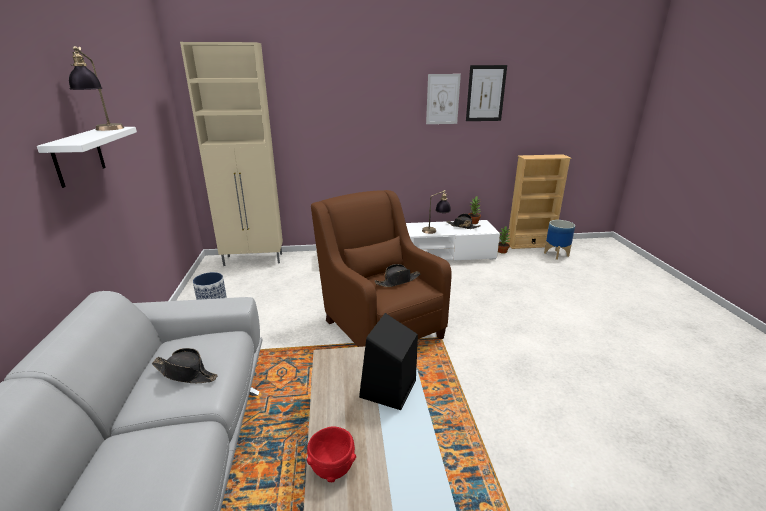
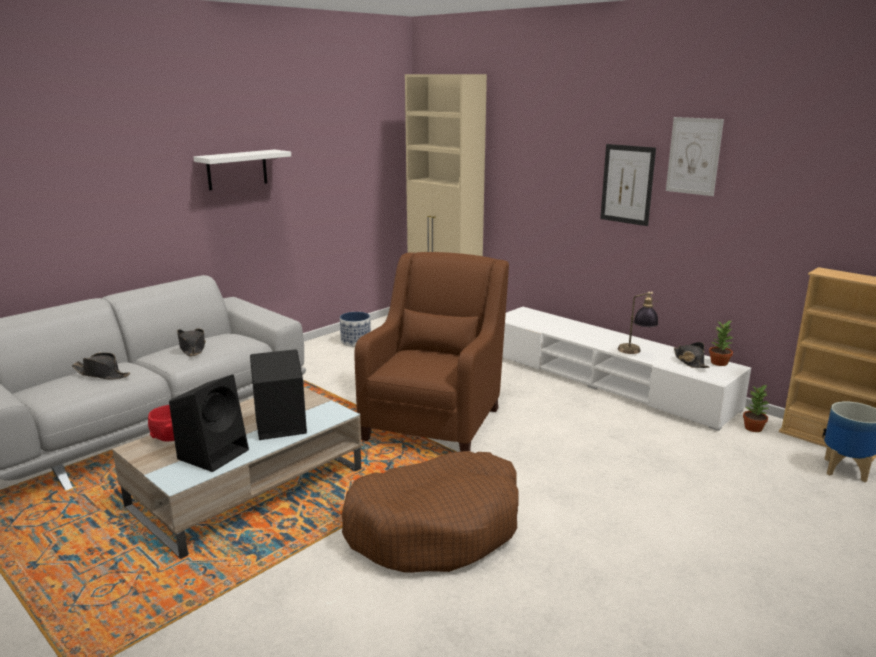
camera: 50 degrees right, 5 degrees down
(104, 130) = (262, 151): table lamp -> none
(398, 281) = (432, 362): black hat -> black hat (102, 374)
(399, 448) = (214, 453): none -> black speaker
(485, 93) = (765, 153): picture -> picture (627, 184)
(513, 389) = (435, 527): none -> brown dog bed

